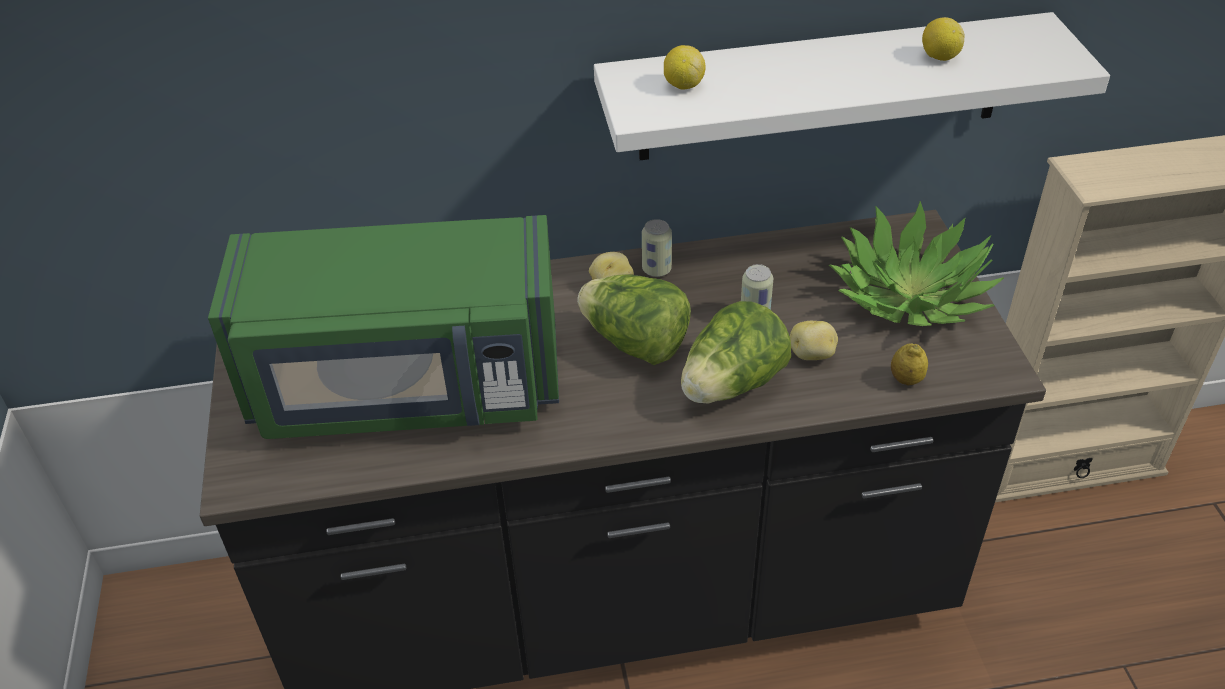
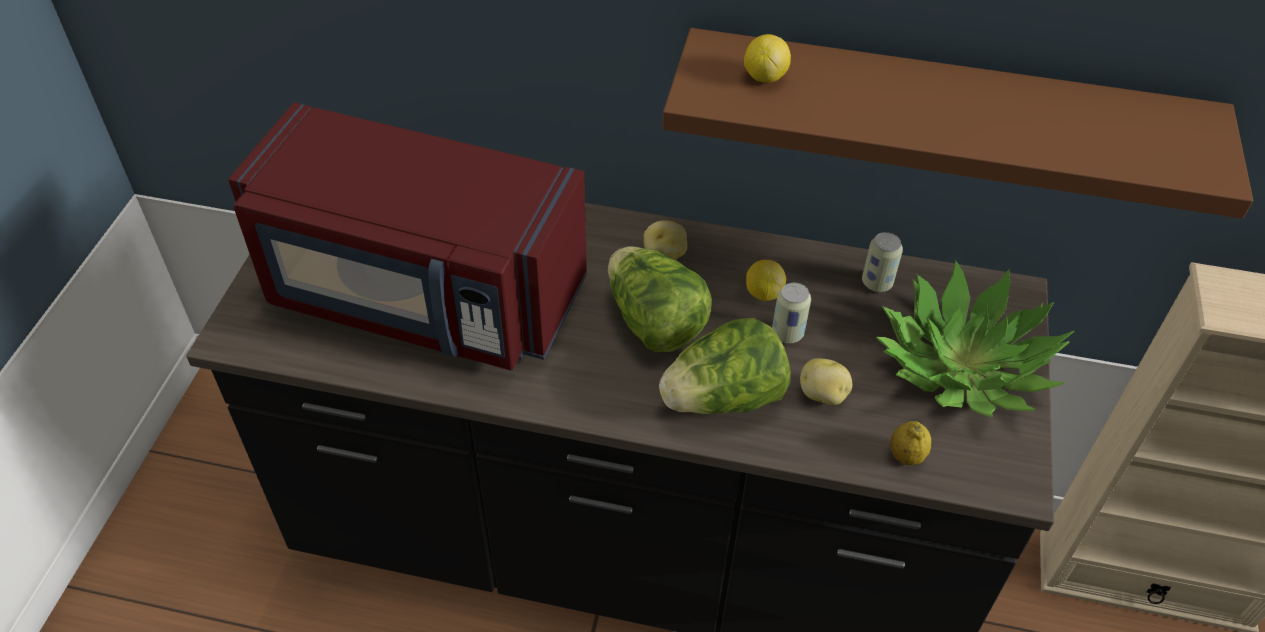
camera: 20 degrees right, 5 degrees up
(408, 388) = (422, 295): green microwave -> red microwave
(656, 270) = (717, 252): can -> can (876, 283)
(822, 88) = (938, 116): white shelf -> brown shelf
(939, 57) = (1062, 122): lemon -> lemon (763, 293)

